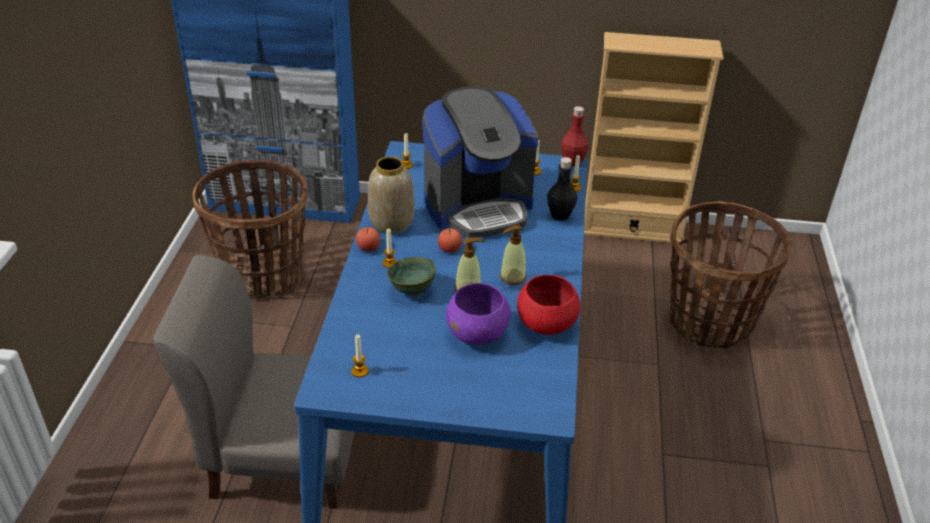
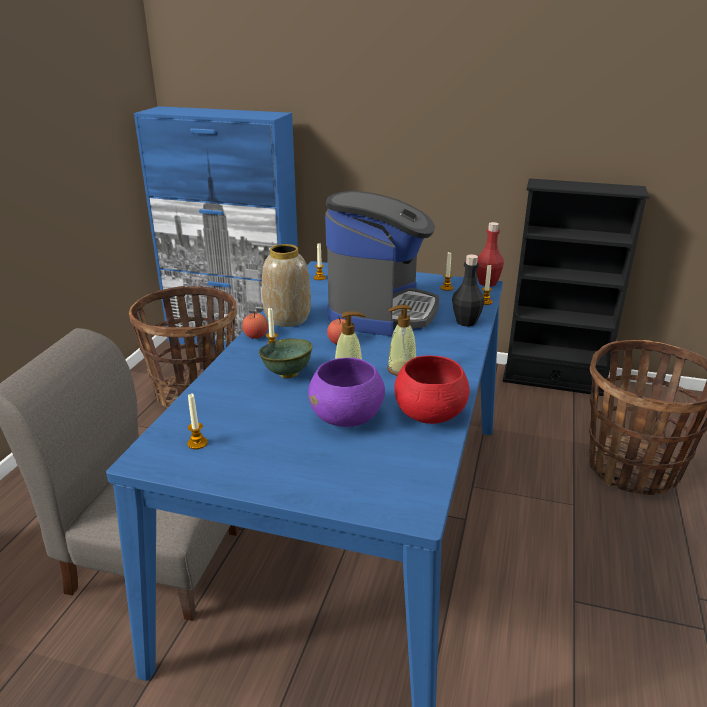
camera: 10 degrees right, 10 degrees down
(478, 206) = (381, 311): coffee machine -> coffee machine turned 60 degrees counterclockwise
(631, 229) = (553, 380): beige bookcase -> black bookcase

